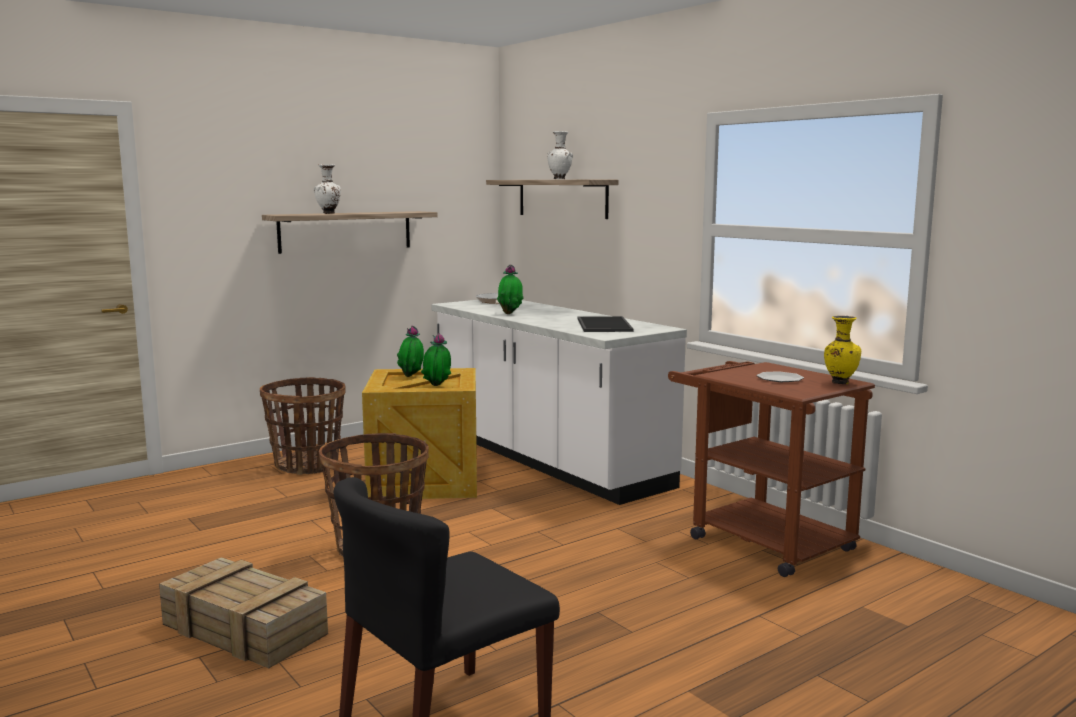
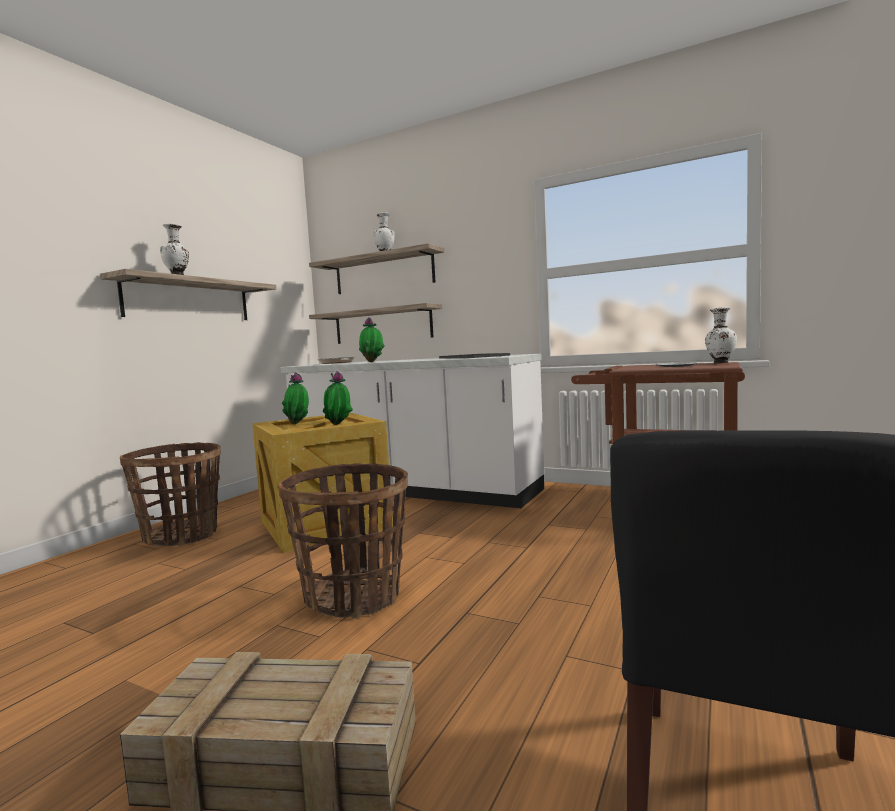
camera: 25 degrees left, 5 degrees down
(557, 259) = (382, 325): none -> shelf
(840, 382) = (720, 363): yellow vase -> white vase

